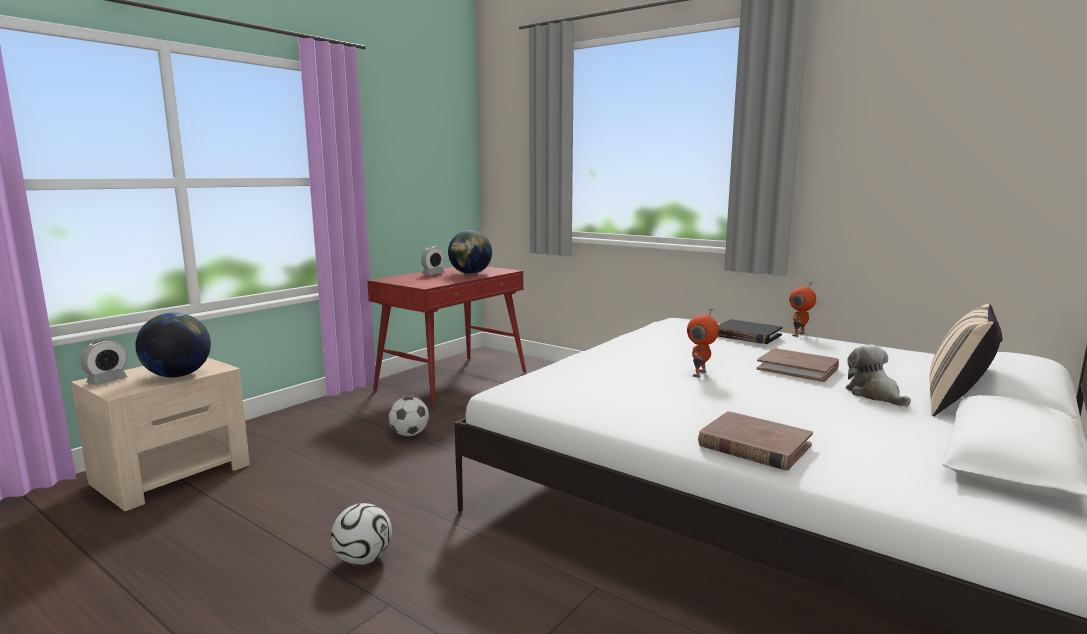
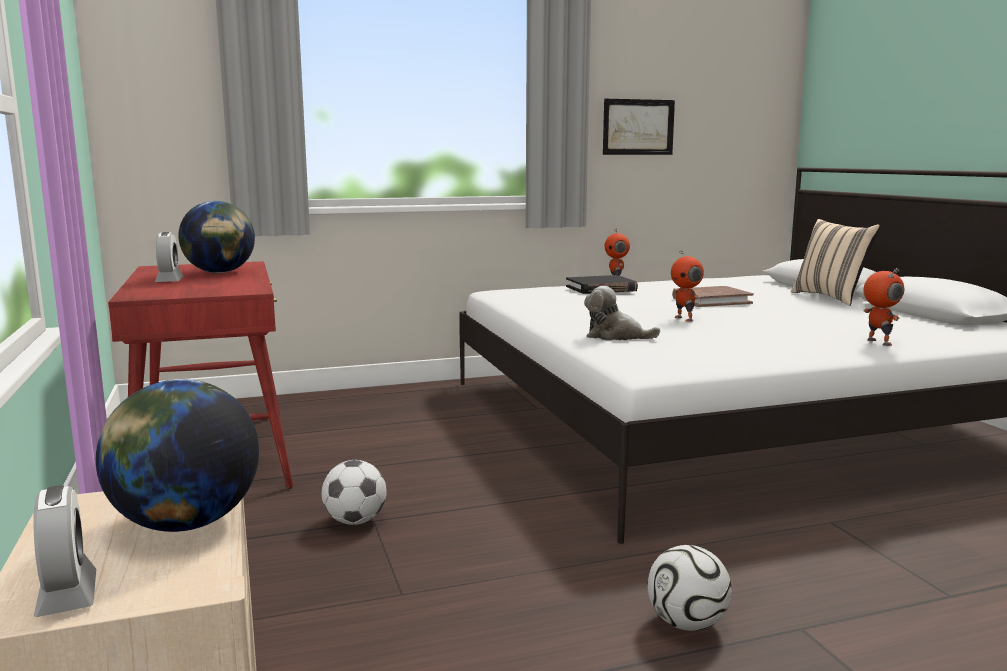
camera: 55 degrees left, 0 degrees up
(754, 445) = (877, 342): brown book -> toy robot
(866, 180) = (638, 127): none -> picture
(875, 395) = (793, 303): plush toy -> plush toy (615, 336)

